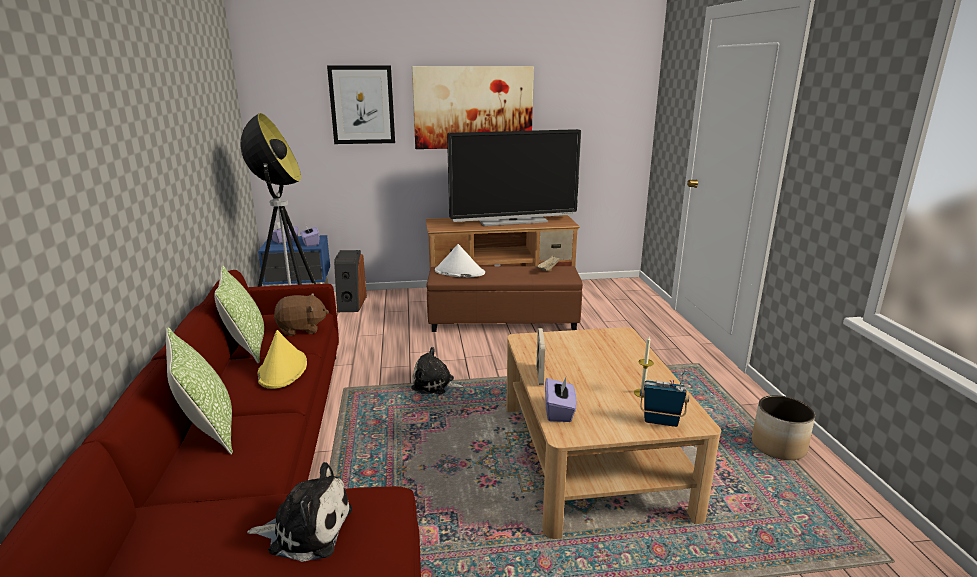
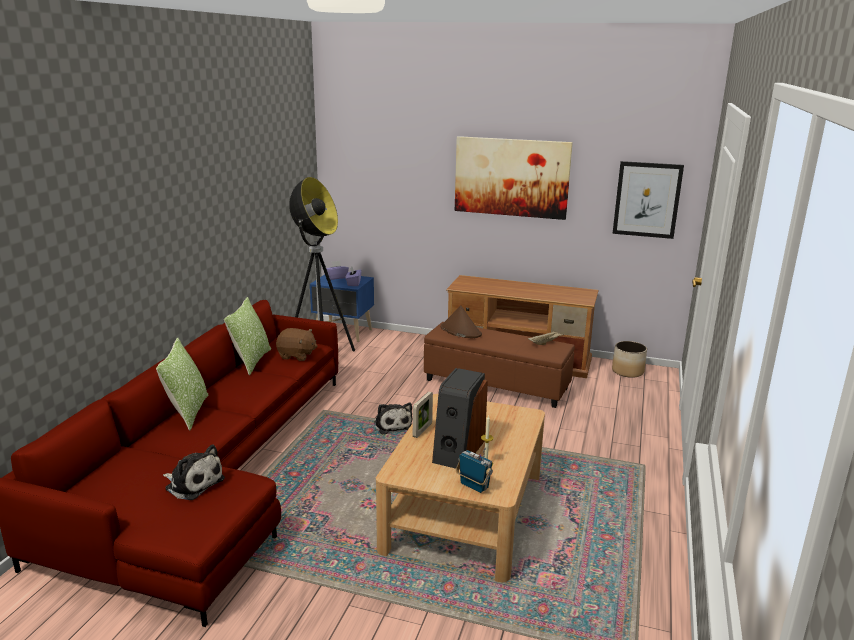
camera: 25 degrees right, 0 degrees up
(282, 370) = (260, 383): yellow hat -> none
(351, 304) = (381, 341): speaker -> speaker (458, 450)
(362, 105) = (412, 167): picture -> picture (647, 199)
(435, 385) = (392, 425): plush toy -> plush toy turned 150 degrees counterclockwise
(459, 272) = (460, 331): white hat -> brown hat
(513, 221) = (534, 290): television -> none
(559, 412) = (407, 459): purple tissue box -> none
(778, 446) = (639, 552): planter -> planter (627, 371)

